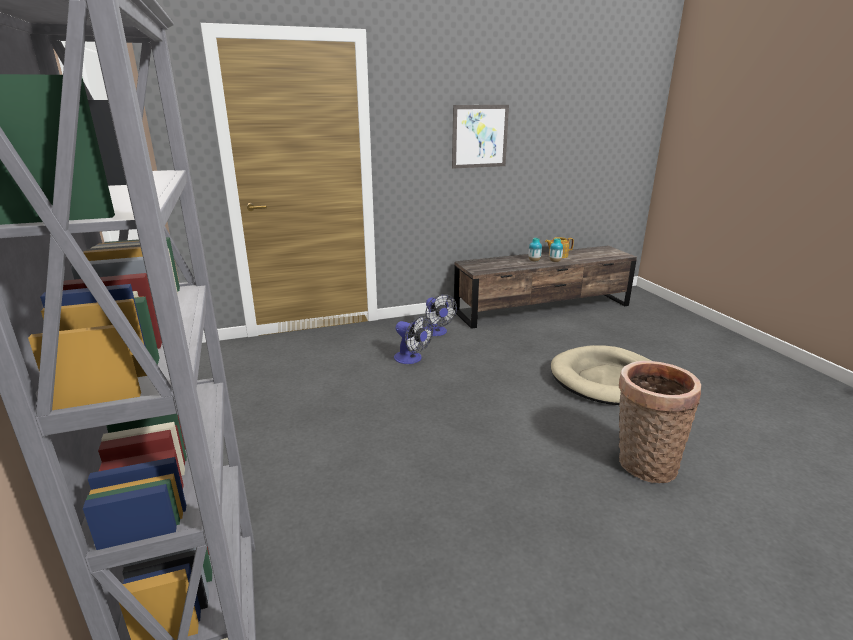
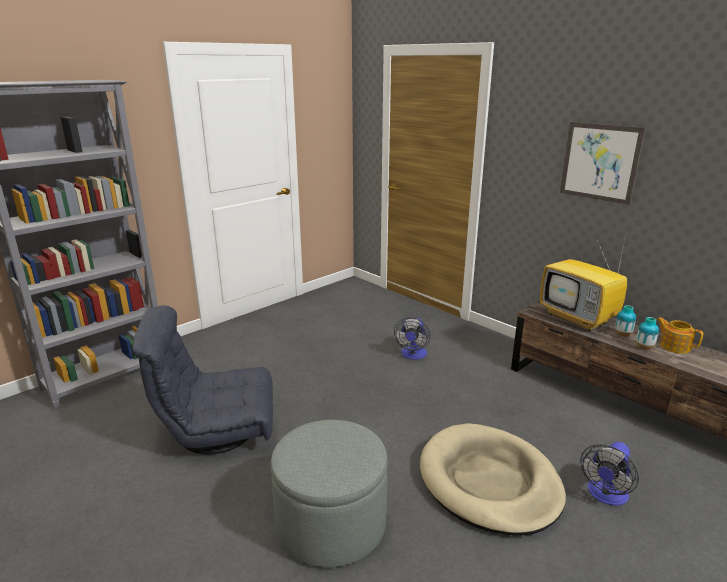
camera: 65 degrees right, 0 degrees up
(436, 333) = (477, 354): fan -> fan (605, 495)
(464, 514) = (218, 430): none -> grey armchair
(501, 263) = (579, 319): none -> television
(643, 463) = (331, 523): basket -> grey ottoman

